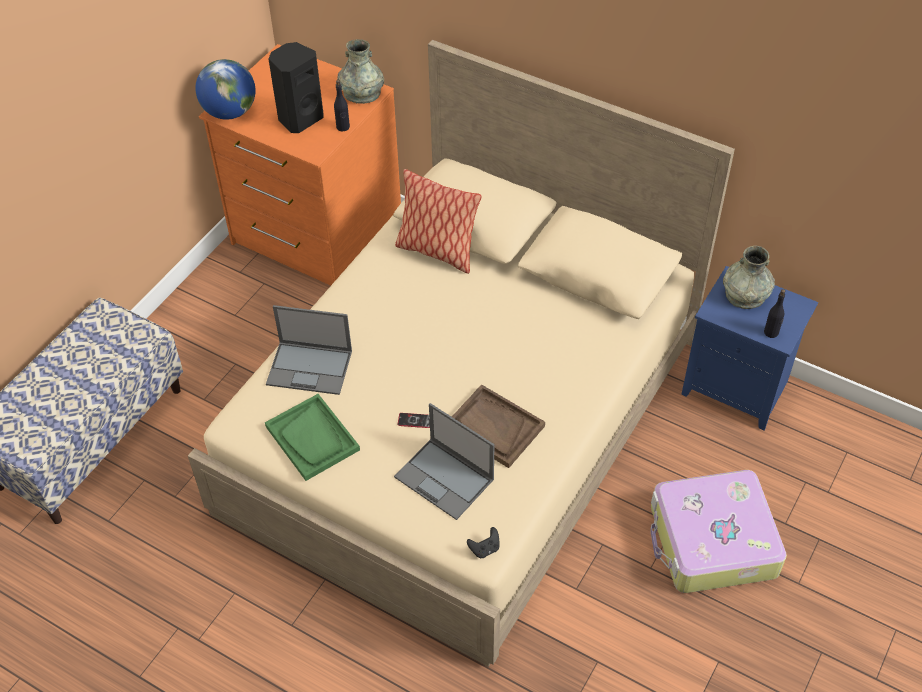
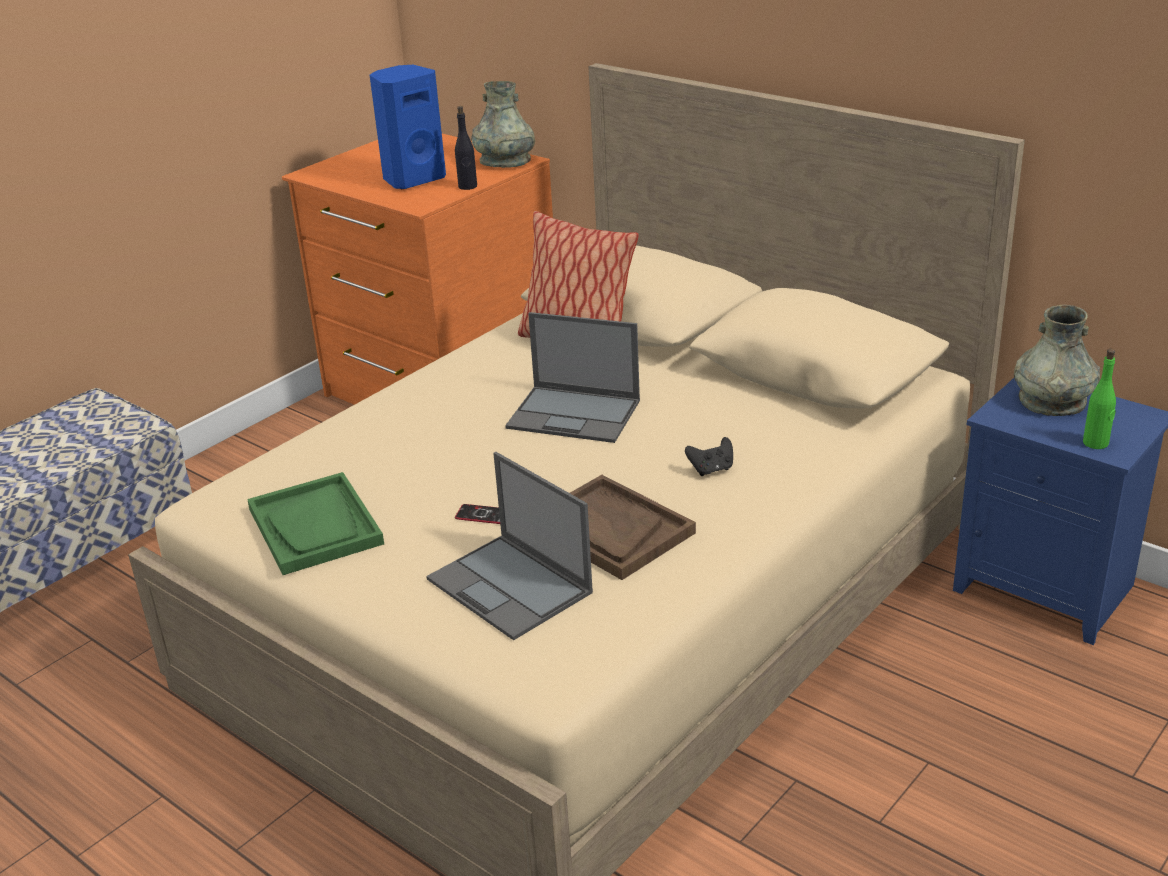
camera: 10 degrees right, 20 degrees down
(230, 112) = (323, 173): globe -> none
(299, 118) = (412, 179): black speaker -> blue speaker
(310, 368) = (346, 450): laptop -> laptop (575, 414)
(485, 549) = (551, 683): black game controller -> black game controller (711, 469)
(712, 542) = (994, 793): suitcase -> none
(771, 332) = (1096, 443): black bottle -> green bottle

